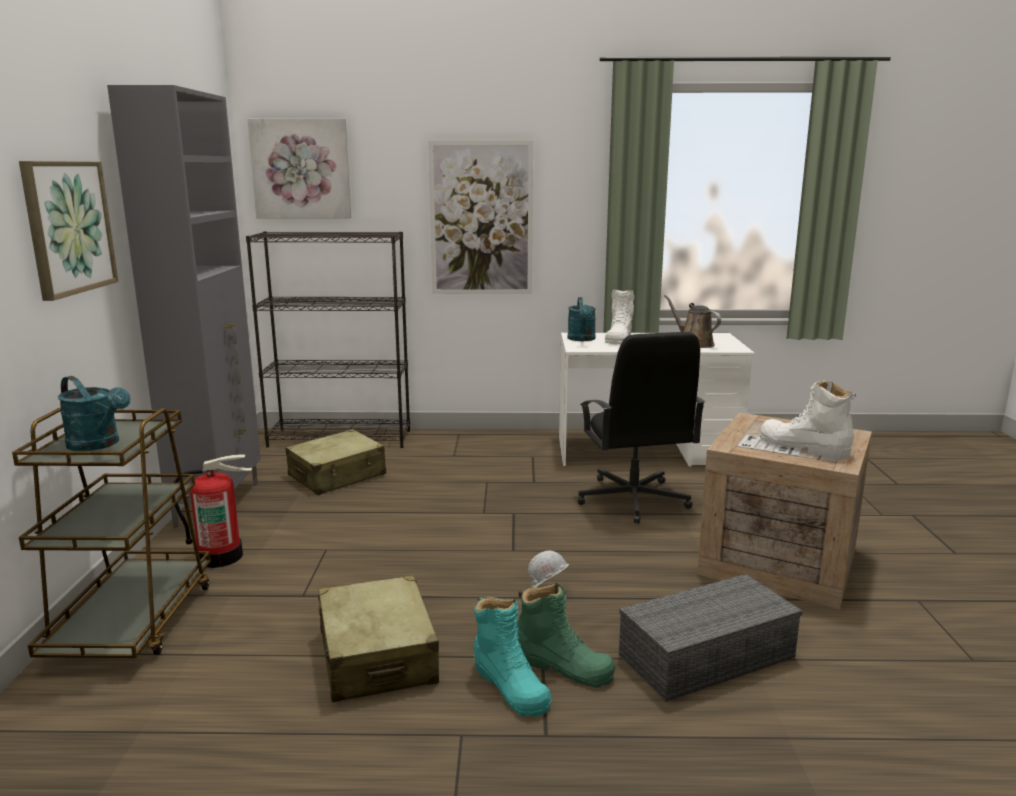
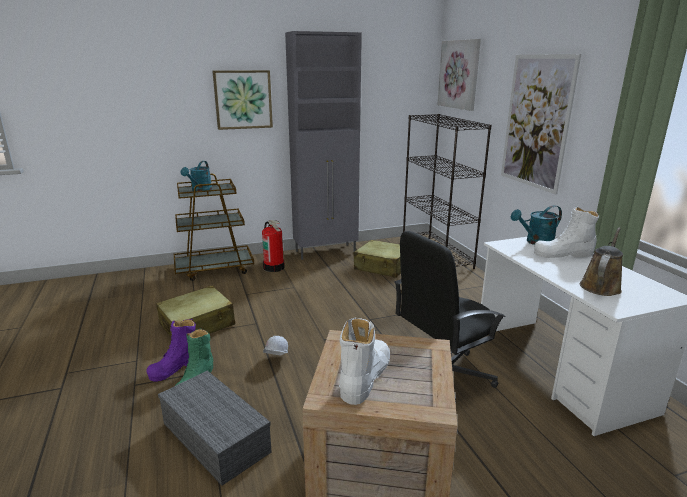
camera: 70 degrees right, 5 degrees up
(510, 686) = (176, 366): turquoise boot -> purple boot

